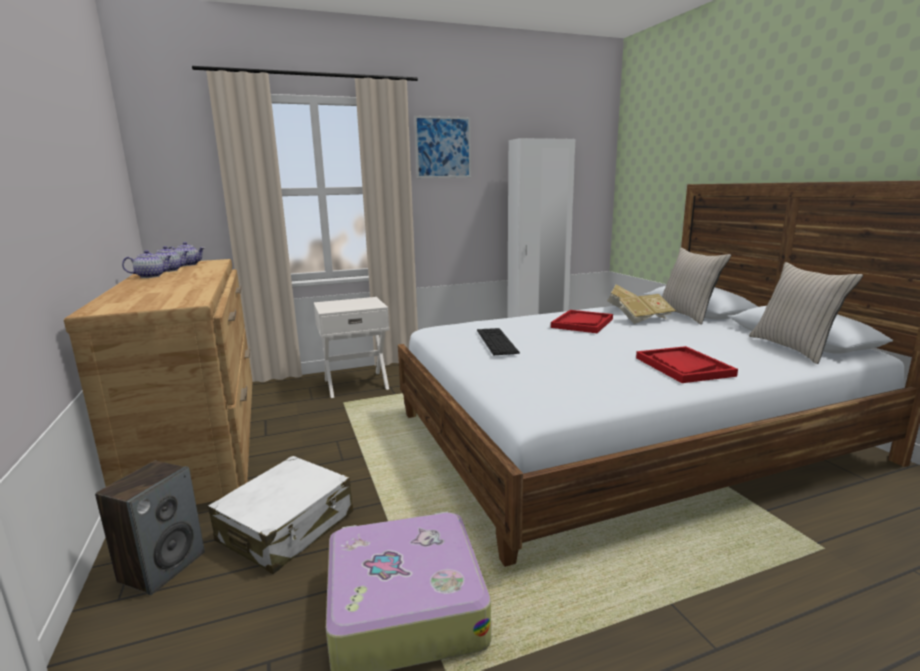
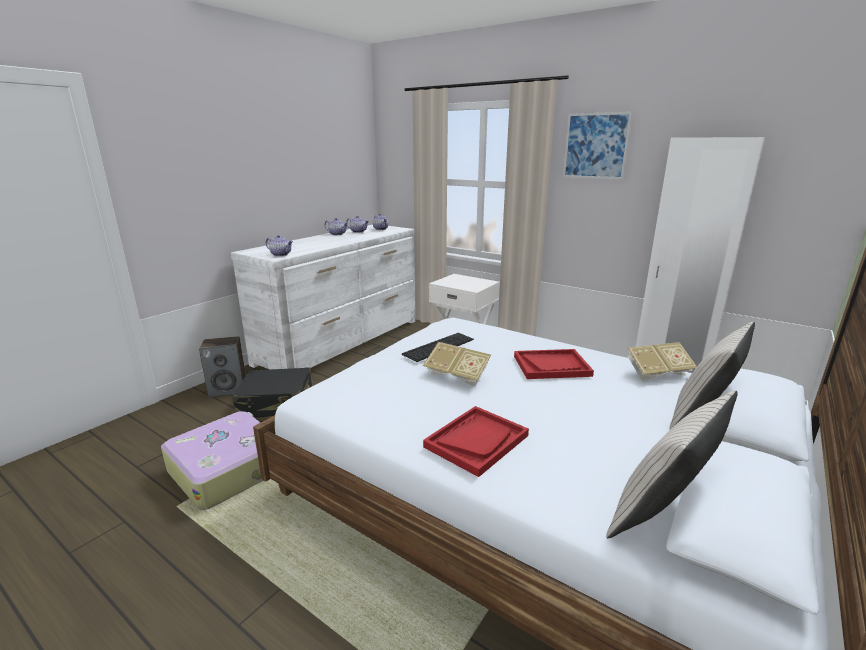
camera: 55 degrees right, 5 degrees up
(183, 300) = (281, 254): none -> teapot
(202, 438) = (342, 341): brown dresser -> white dresser
(287, 527) = (277, 404): white suitcase -> black suitcase
(644, 319) = (629, 393): book -> book (457, 376)

